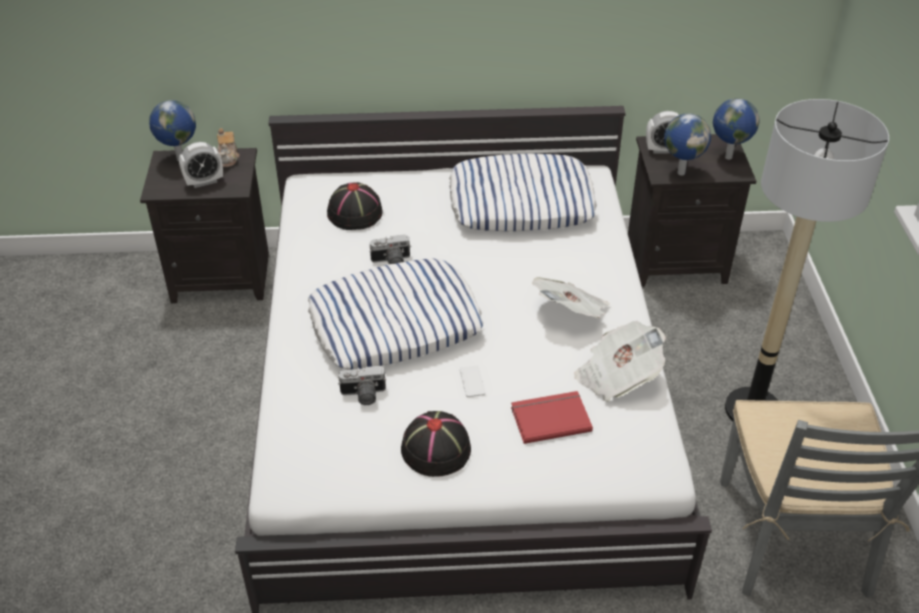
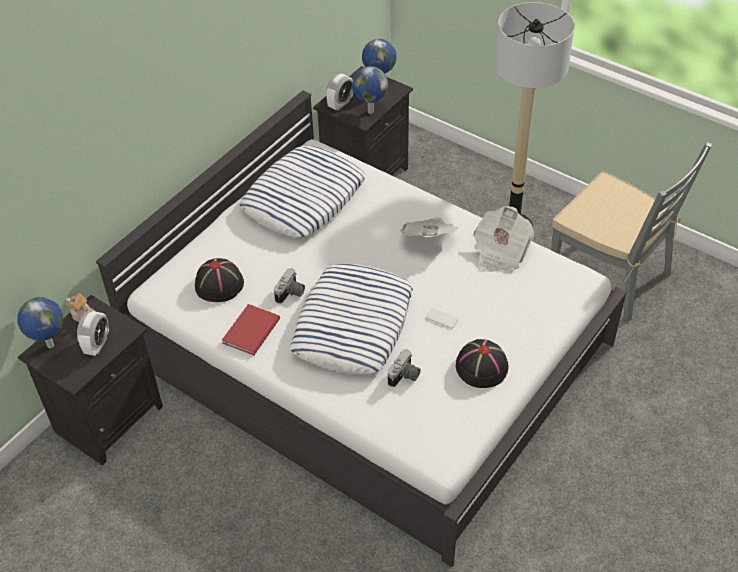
camera: 50 degrees left, 5 degrees up
(549, 418) = (504, 301): red book -> red book (249, 330)

